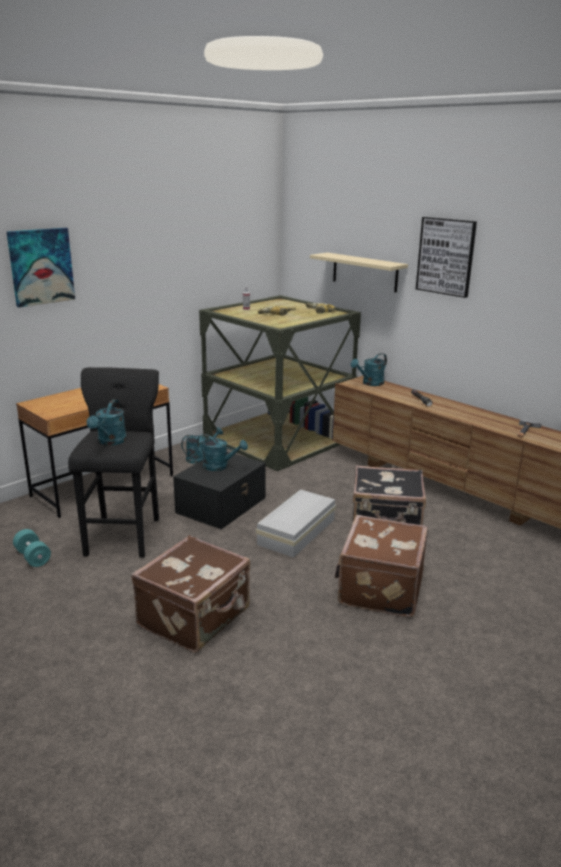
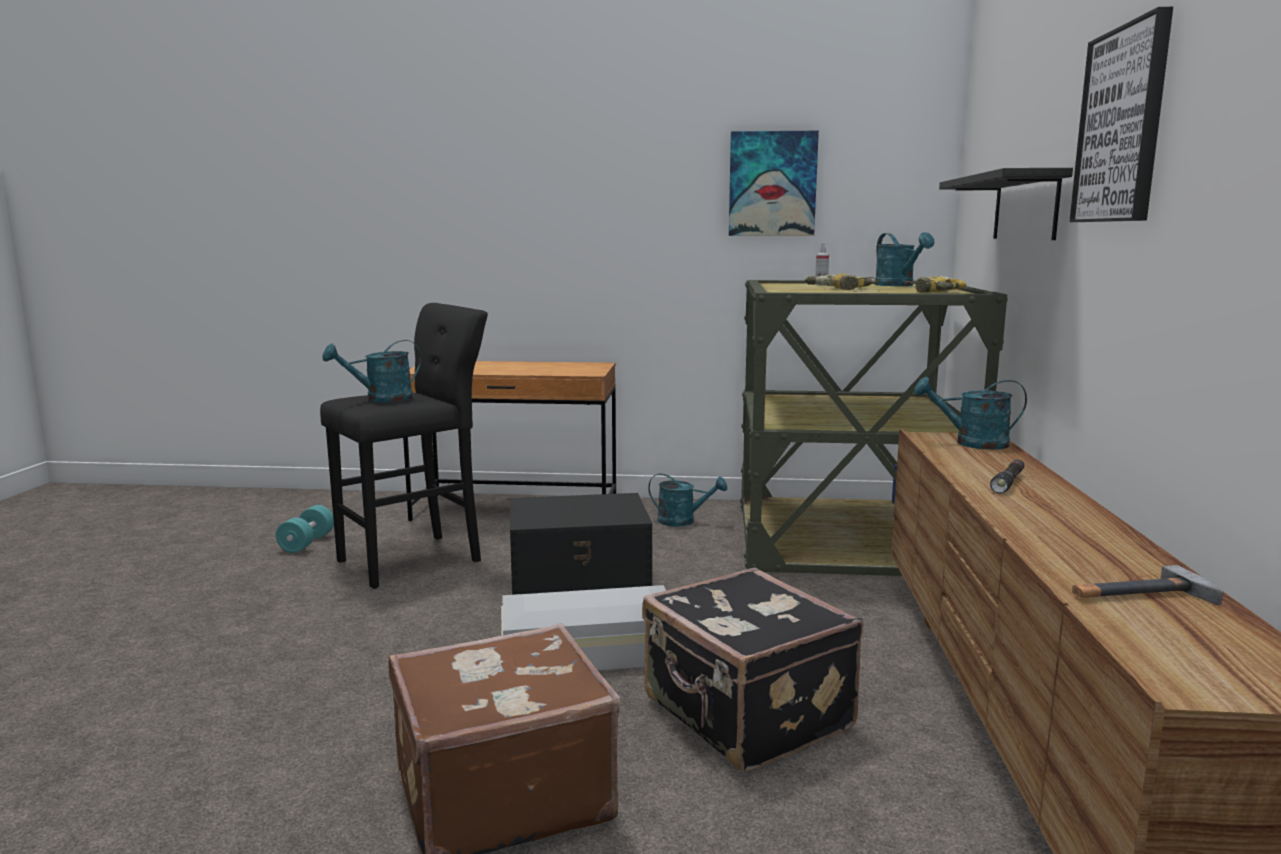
camera: 50 degrees right, 10 degrees down
(41, 266) = (486, 182): picture -> picture (772, 184)
(196, 618) = (250, 674): brown suitcase -> none
(220, 466) = (584, 507): turquoise watering can -> turquoise watering can (898, 285)
(365, 272) = (1025, 207): beige shelf -> black shelf

